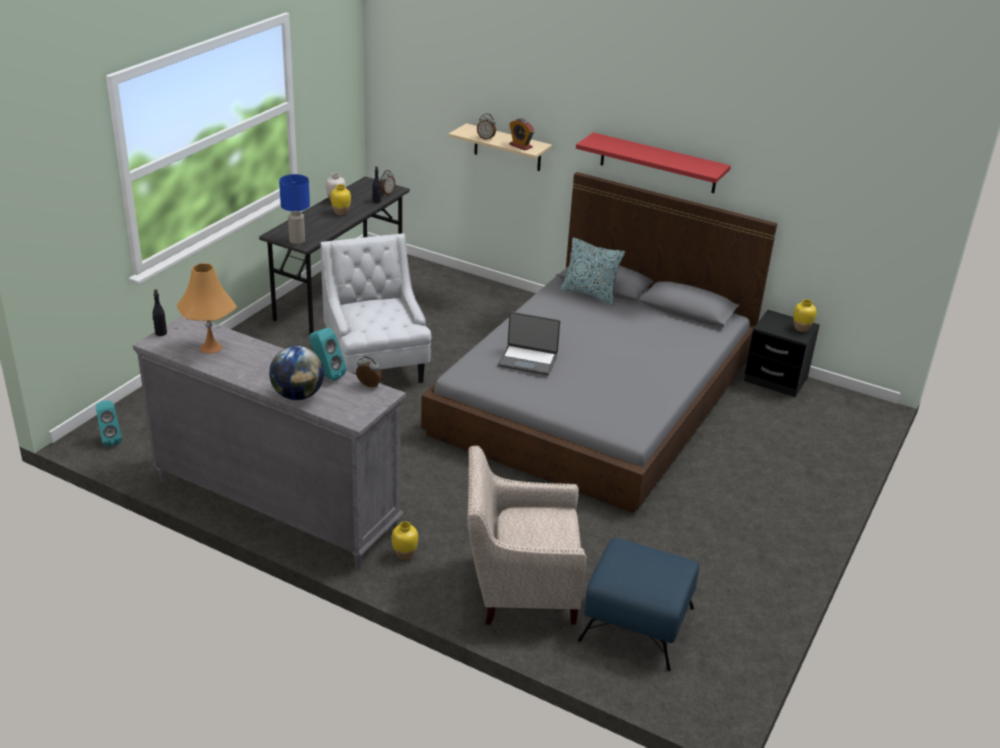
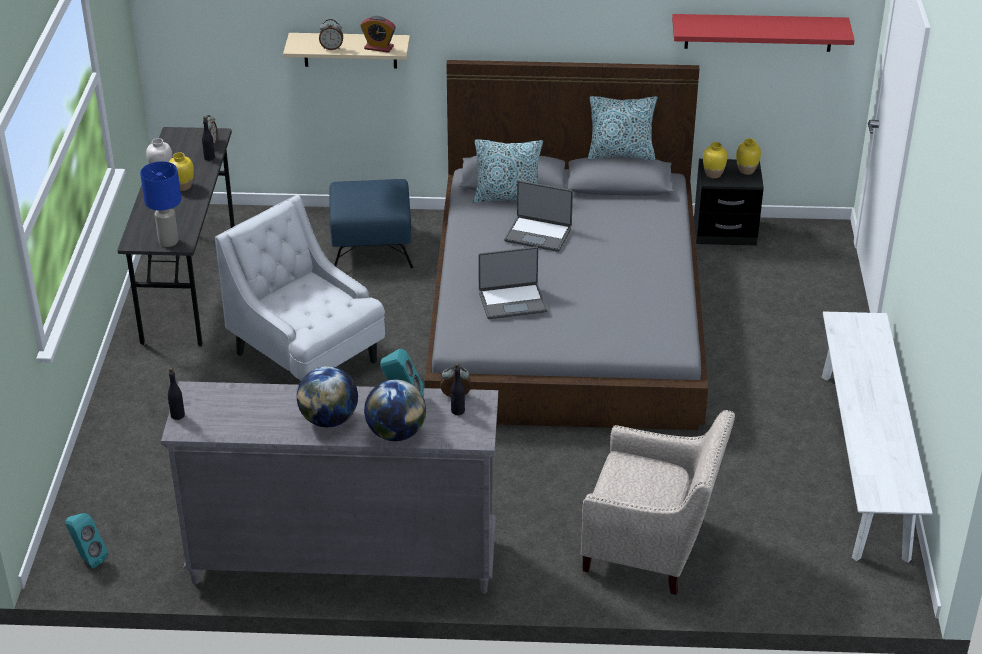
camera: 25 degrees left, 5 degrees up
(211, 347) = (250, 412): orange table lamp -> none
(260, 370) = (329, 420): none -> globe
(359, 396) = (457, 411): none -> black bottle
(404, 554) = (518, 560): yellow vase -> yellow vase (713, 174)
(519, 587) = (652, 548): beige armchair -> beige armchair turned 135 degrees counterclockwise
(591, 323) = (538, 234): none -> laptop
(637, 624) = (784, 541): blue ottoman -> blue ottoman (372, 247)
(658, 163) = (548, 30): red shelf -> red shelf (758, 32)
(697, 286) = (621, 154): none -> pillow
(760, 589) = (863, 463): none -> white bench

